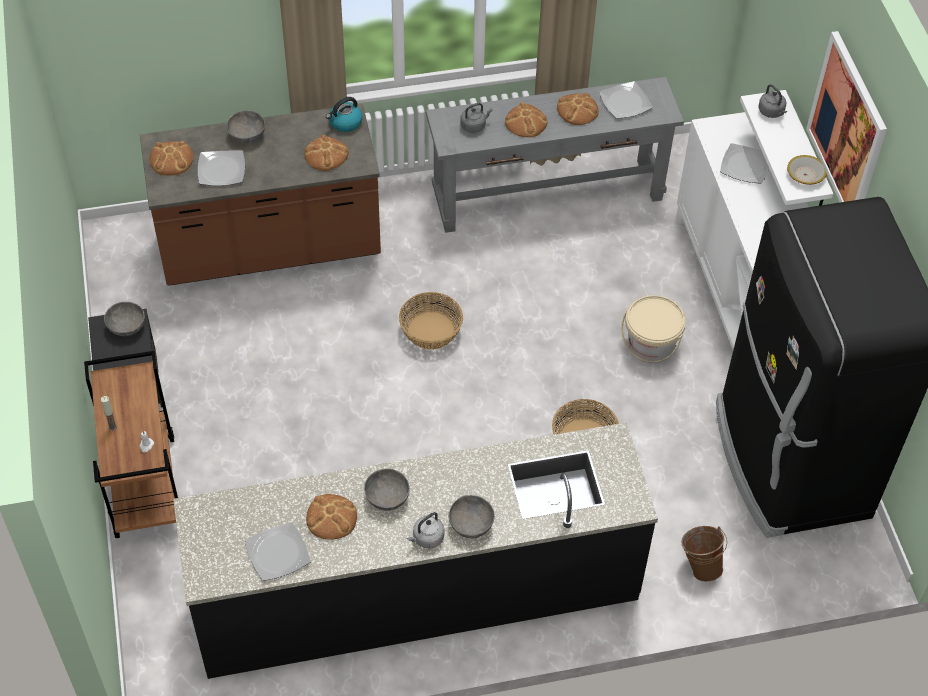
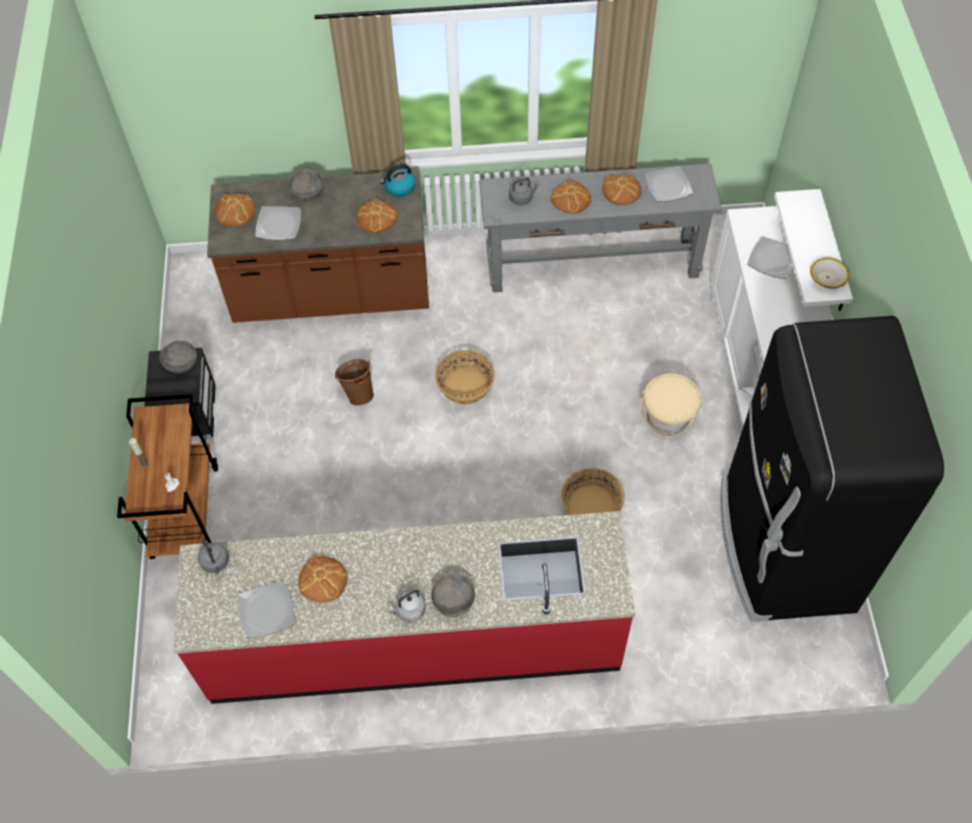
camera: 10 degrees right, 5 degrees up
(387, 497) = (378, 565): grey bowl -> none
(416, 591) = (414, 639): black counter -> red counter
(700, 565) = (683, 642): brown bucket -> brown bucket (358, 393)
(772, 112) = (803, 210): grey kettle -> grey kettle (216, 563)
(847, 128) = (872, 239): picture -> none

